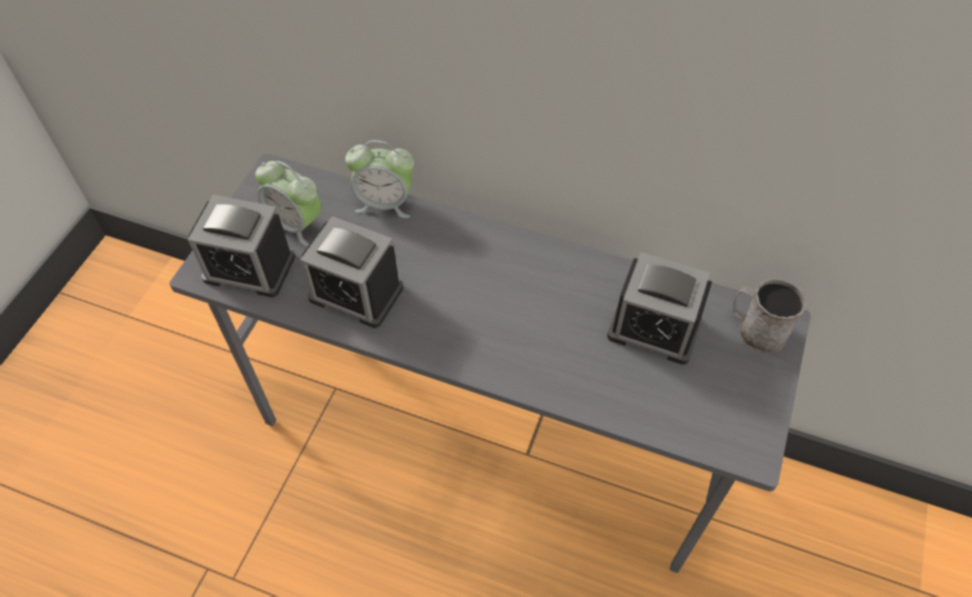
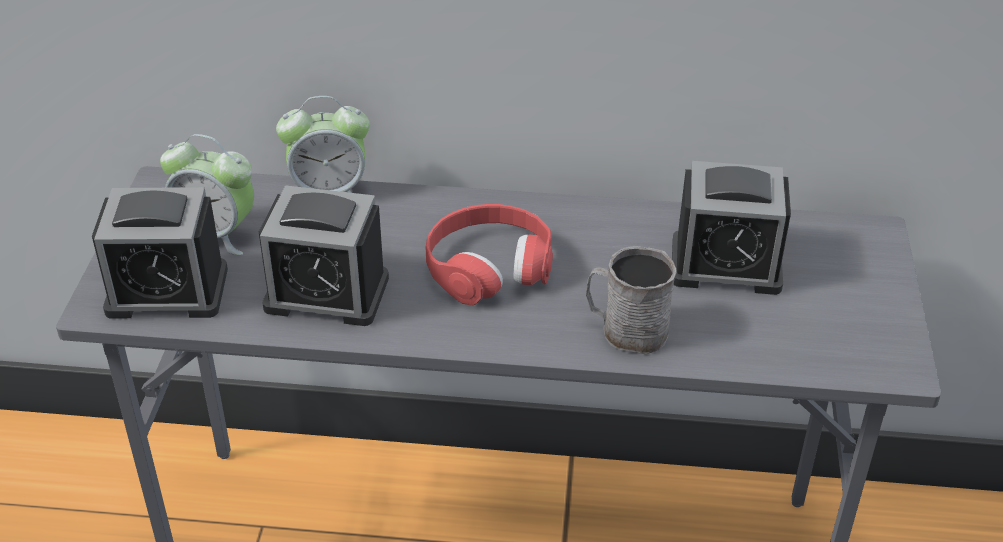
camera: 15 degrees left, 15 degrees down
(477, 293) = (489, 266): none -> red headphones
(755, 330) = (847, 245): grey mug -> grey mug (625, 330)

